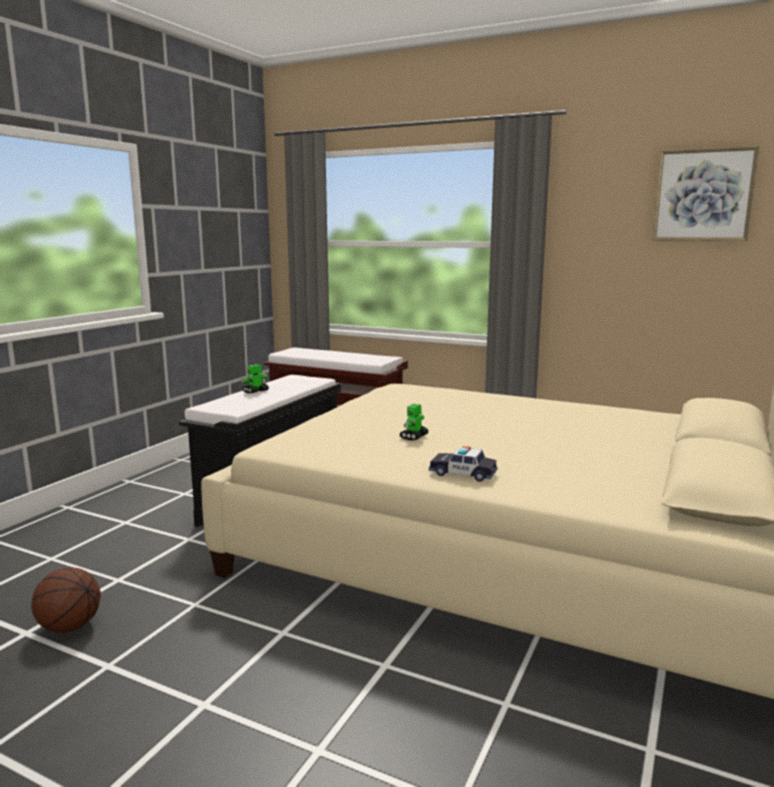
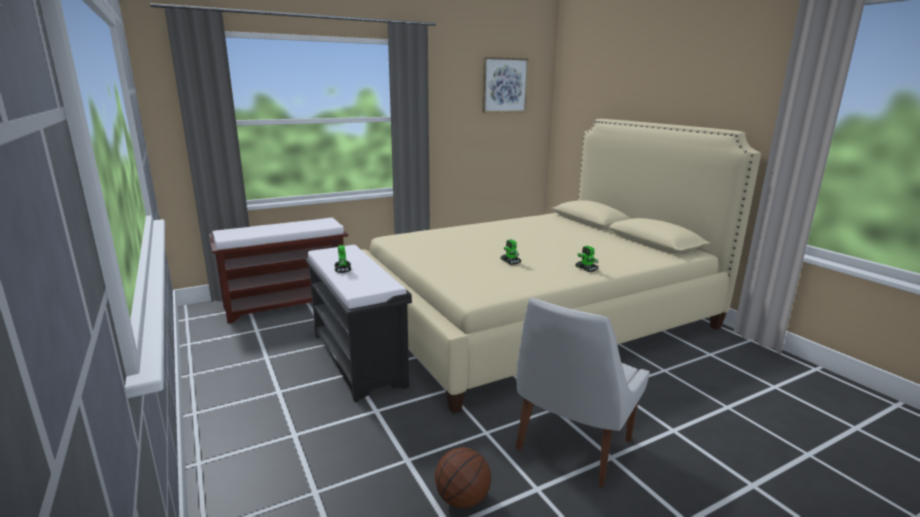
camera: 55 degrees left, 5 degrees up
(205, 668) = (571, 447): none -> white chair
(463, 473) = (586, 269): toy car -> toy robot

